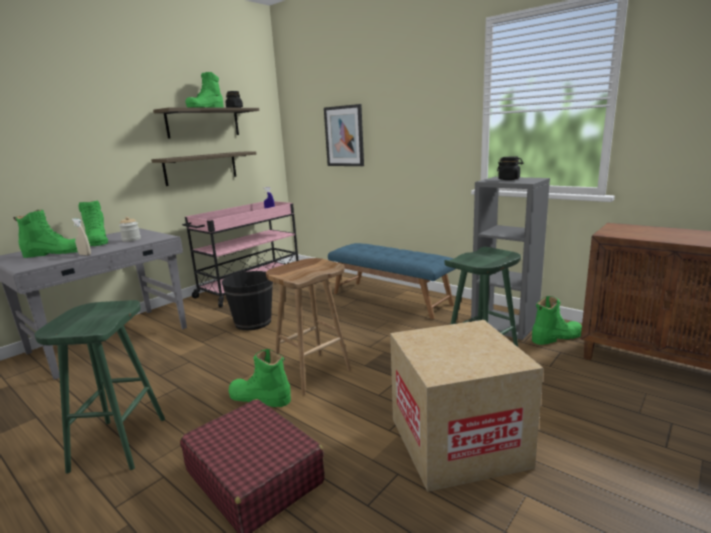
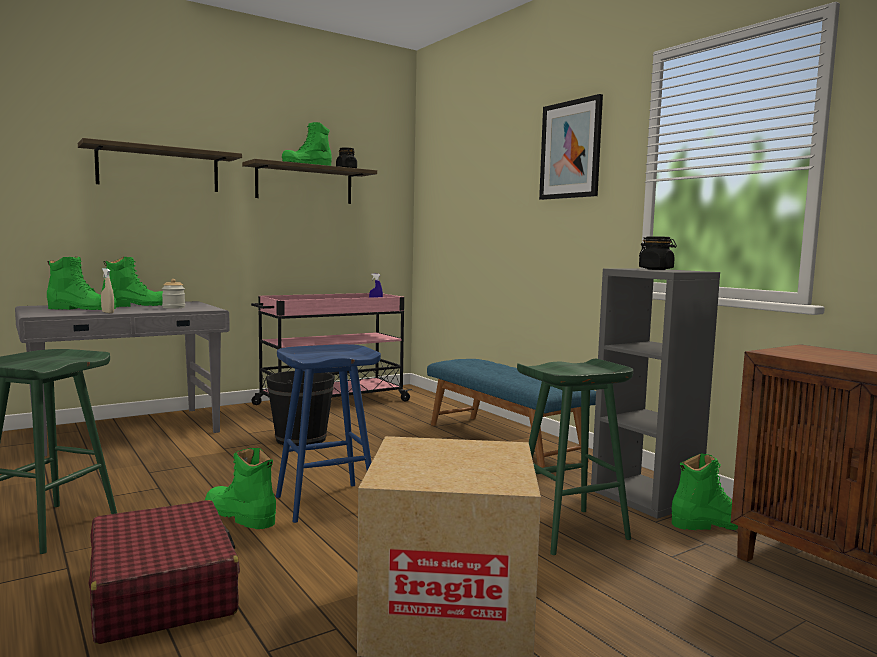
camera: 15 degrees right, 10 degrees down
(97, 241) = (137, 305): green boot -> green boot turned 105 degrees counterclockwise
(201, 168) = (293, 239): shelf -> shelf (159, 169)
(312, 372) = (327, 501): brown stool -> blue stool
(344, 136) = (481, 212): picture -> picture (571, 150)

